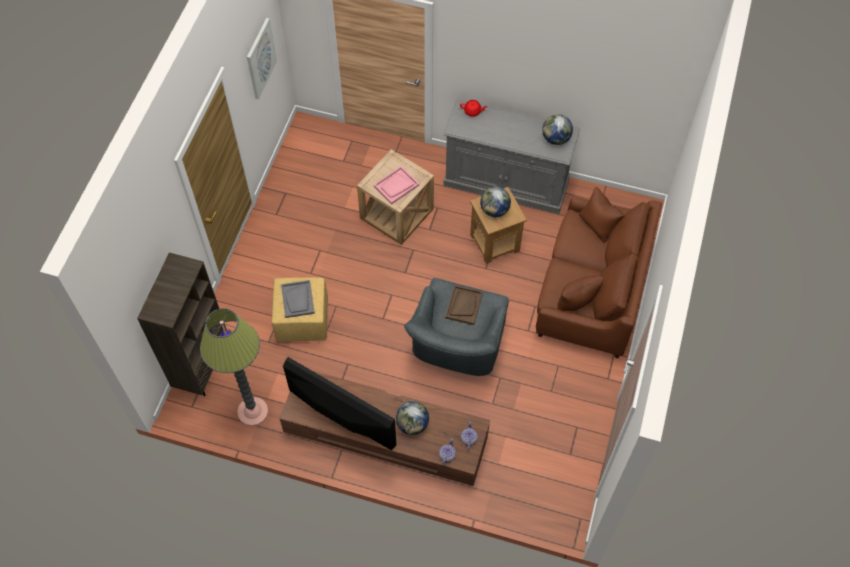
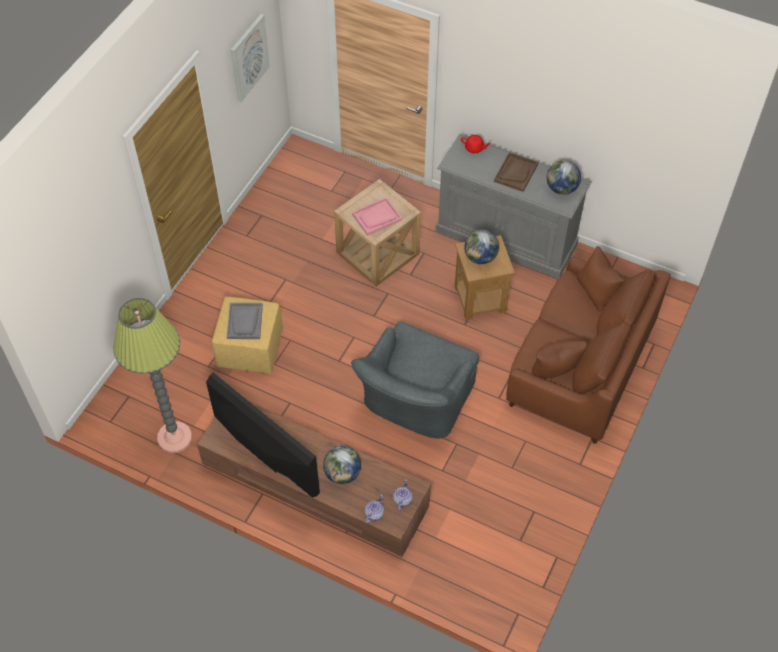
camera: 10 degrees right, 5 degrees down
(202, 367) = (131, 382): brown bookcase -> none
(464, 305) = (426, 354): brown tray -> brown tray (515, 173)

